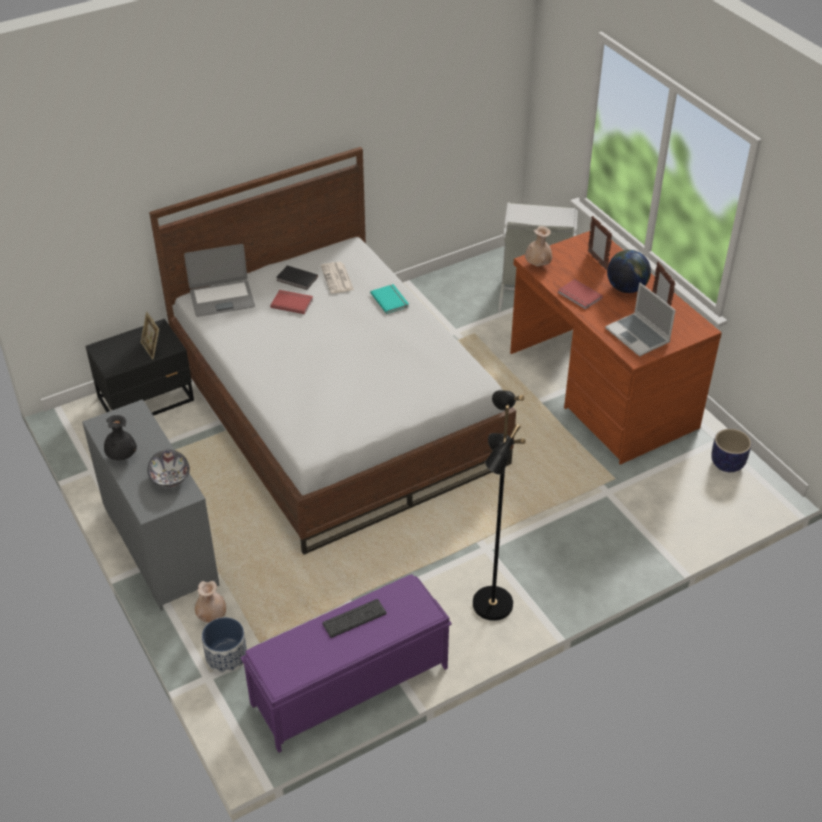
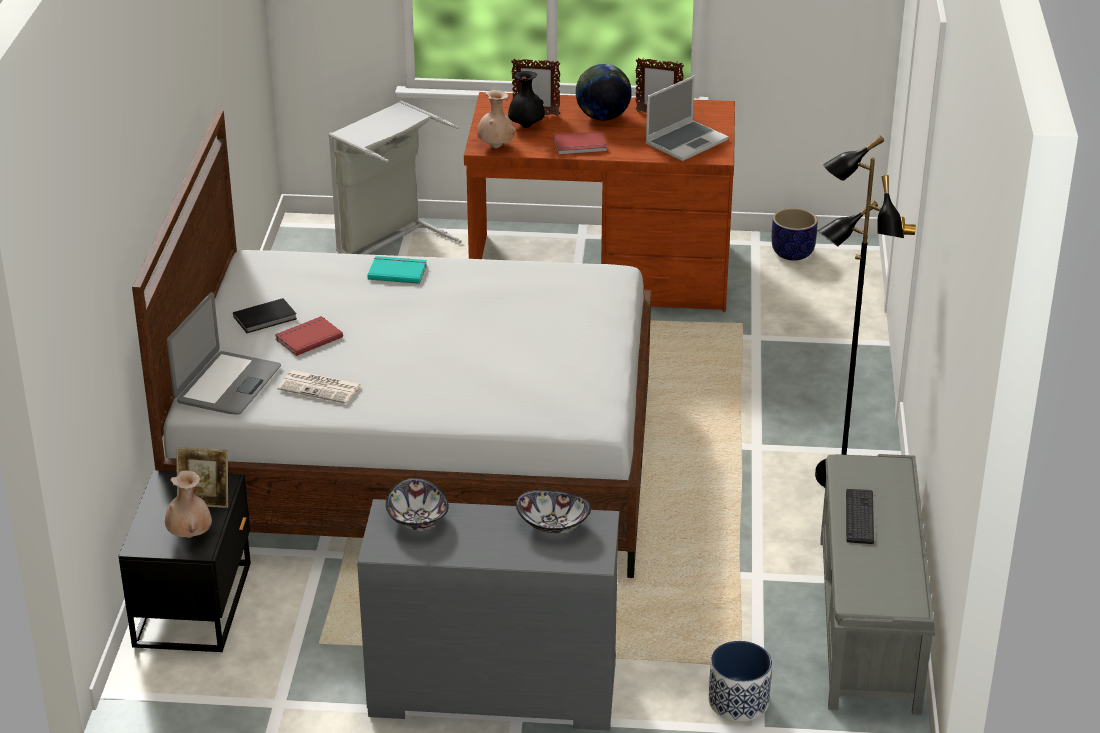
camera: 55 degrees left, 10 degrees down
(122, 457) = (469, 550): black vase -> black vase (526, 127)
(135, 424) = (418, 520): none -> bowl
(212, 616) = (661, 690): beige vase -> beige vase (190, 535)
(337, 278) = (306, 290): newspaper -> newspaper (321, 387)
(348, 686) = (868, 624): purple bench -> grey bench
(638, 336) = (686, 142): laptop -> laptop turned 45 degrees counterclockwise

